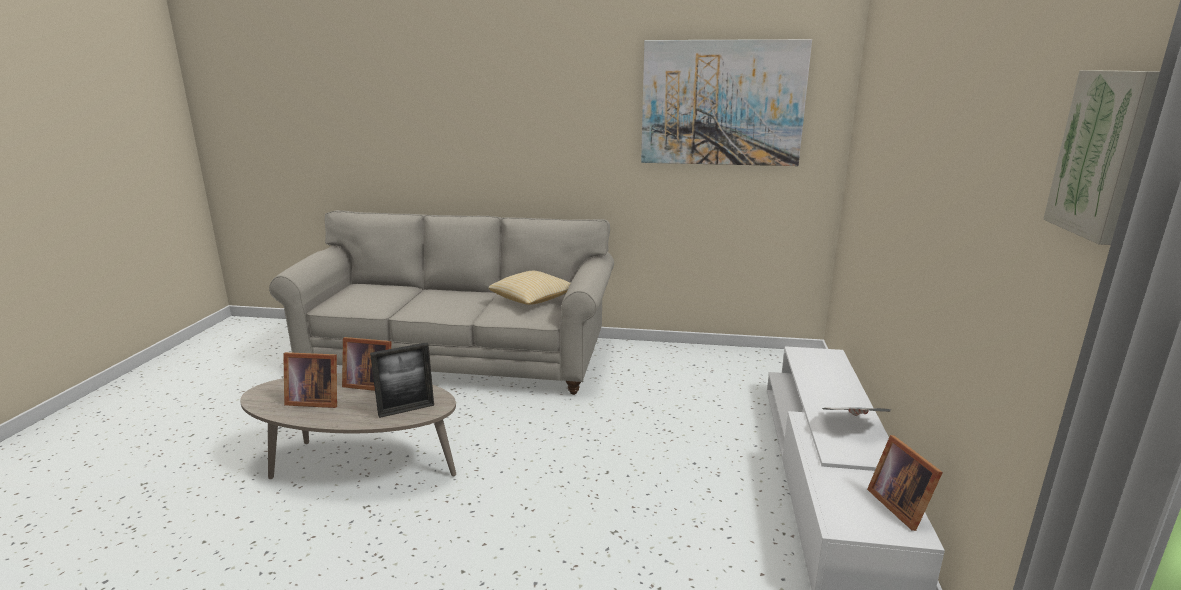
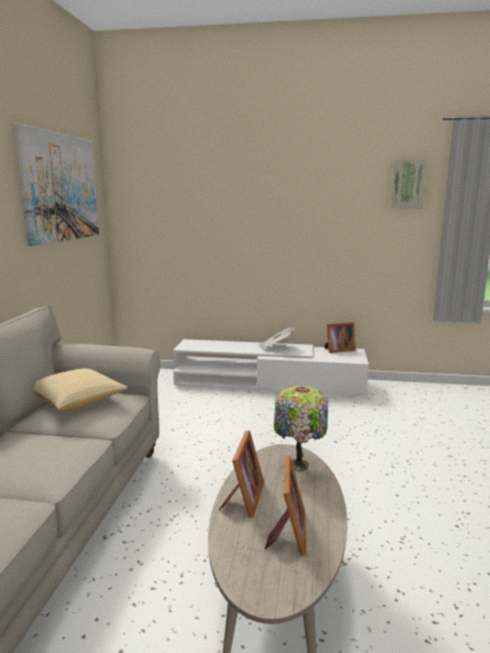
camera: 90 degrees left, 5 degrees down
(406, 410) = (298, 466): picture frame -> table lamp

